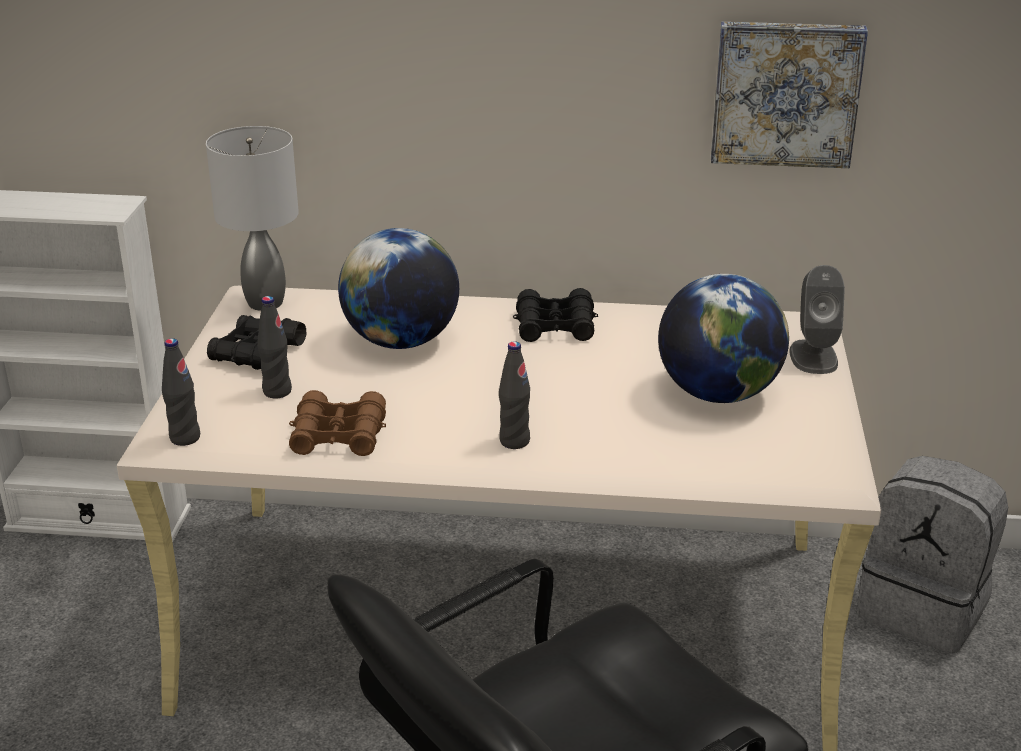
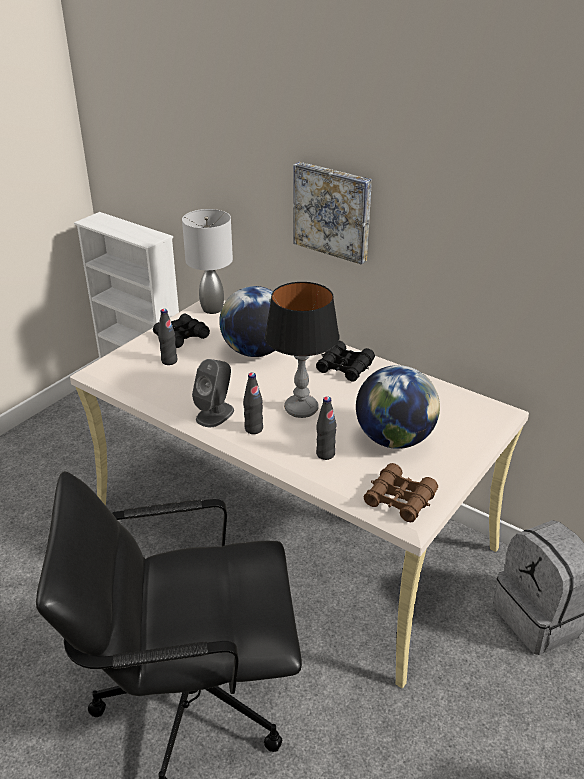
camera: 30 degrees right, 5 degrees up
(185, 438) = (105, 372): black bottle -> black bottle (325, 454)
(339, 436) = (173, 395): brown binoculars -> brown binoculars (399, 499)
(553, 395) = (301, 409): none -> table lamp
(785, 93) = (510, 258): picture -> picture (333, 211)
(813, 356) = (478, 435): grey speaker -> grey speaker (215, 414)

